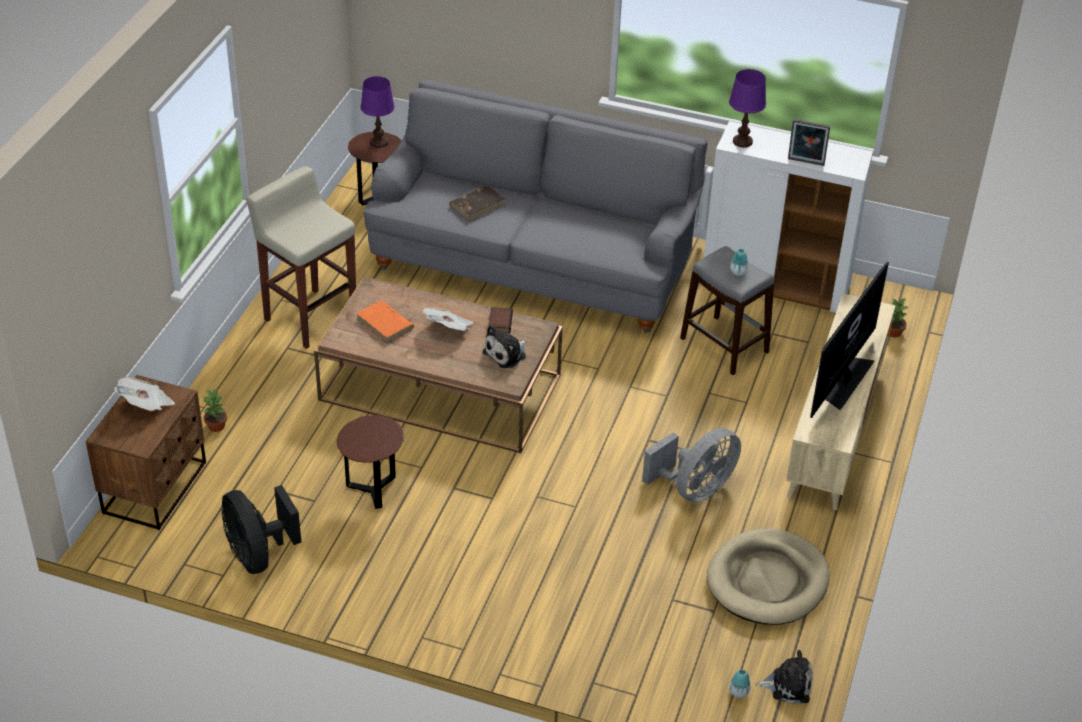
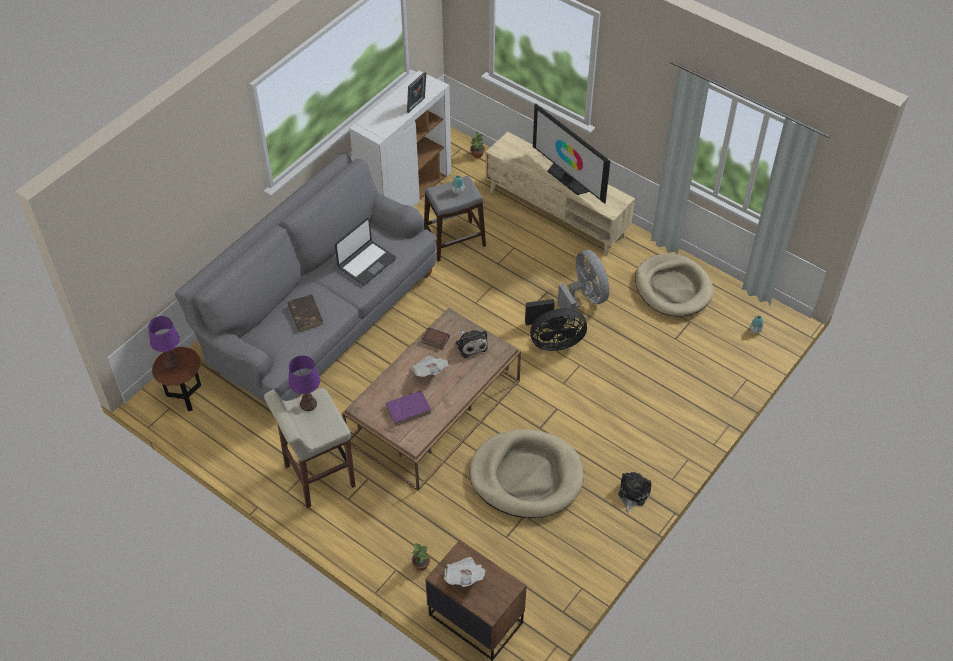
camera: 70 degrees left, 10 degrees up
(258, 554) = (568, 561): black fan -> black fan (553, 341)
(373, 490) = (526, 476): brown side table -> beige dog bed
(385, 324) = (409, 409): orange book -> purple book
(580, 231) = (366, 263): none -> laptop
(742, 141) = (378, 129): purple table lamp -> purple table lamp (308, 404)
(788, 685) = (755, 305): plush toy -> plush toy (633, 493)

